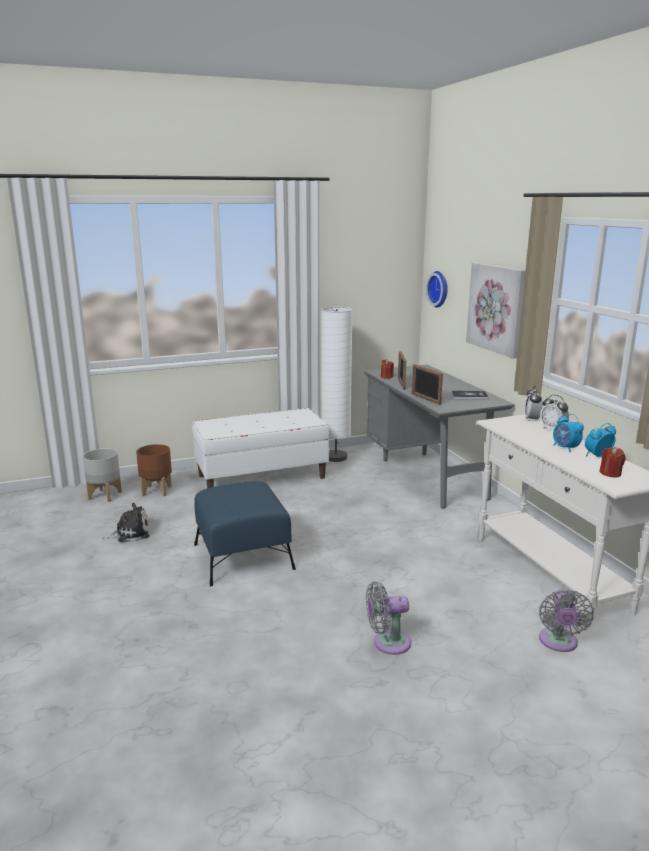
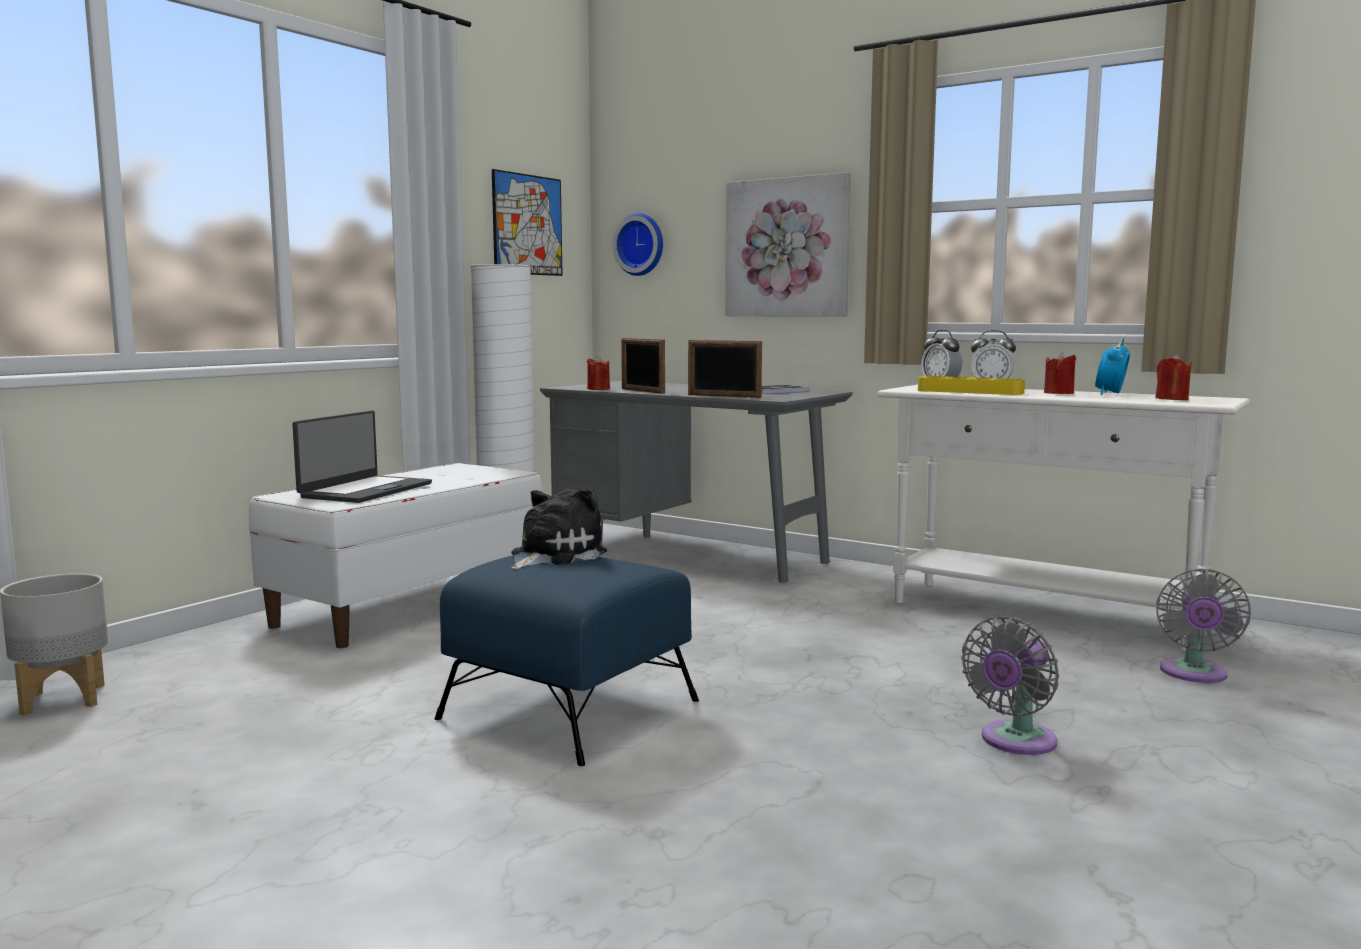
camera: 35 degrees left, 10 degrees down
(130, 533) = (244, 740): plush toy -> plush toy (553, 555)
(156, 490) = (198, 665): brown planter -> none
(236, 425) = (365, 490): none -> laptop
(373, 277) = (527, 225): none -> picture
(519, 434) = (970, 392): none -> yellow tray
(558, 643) = (1193, 674): grey fan -> grey fan turned 45 degrees clockwise
(565, 448) = (1058, 393): alarm clock -> red candle

